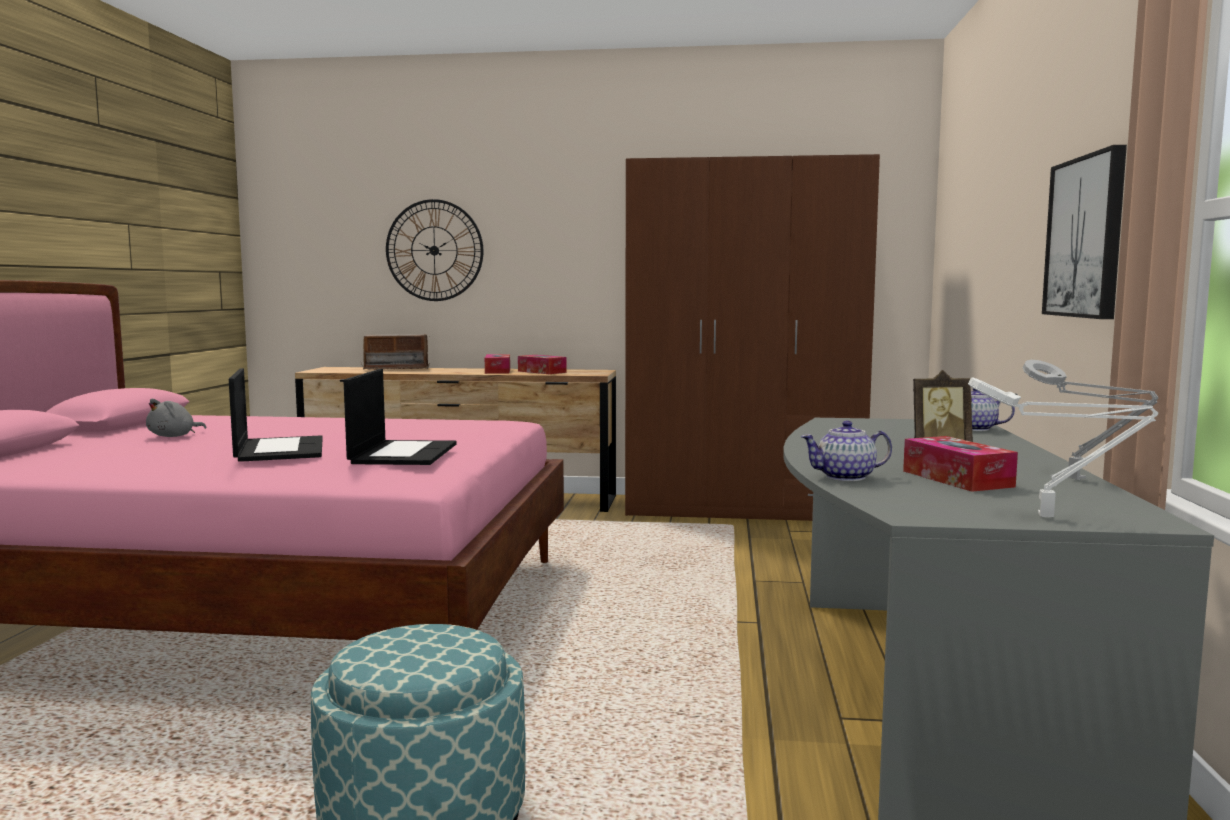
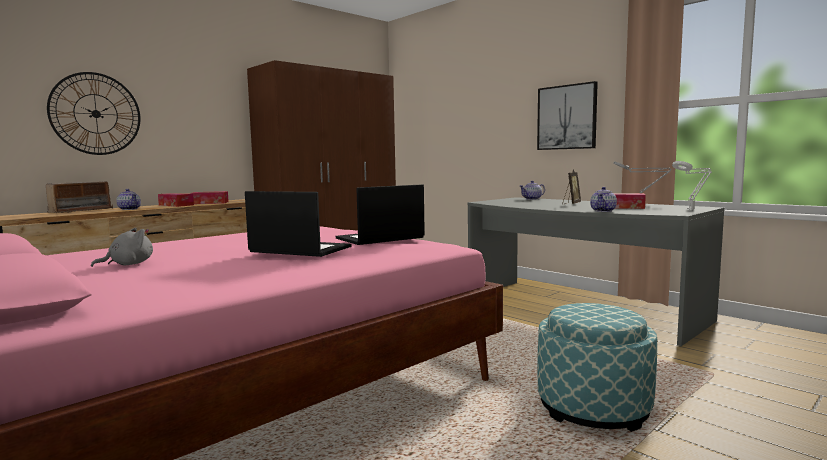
camera: 50 degrees left, 0 degrees up
(174, 436) = (128, 264): grey plush toy -> grey plush toy turned 120 degrees counterclockwise
(403, 453) = (379, 238): laptop -> laptop turned 75 degrees counterclockwise
(435, 371) = (129, 209): none -> teapot

